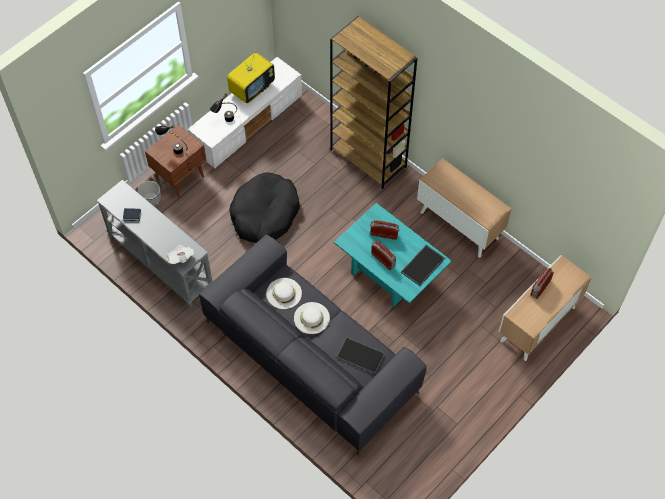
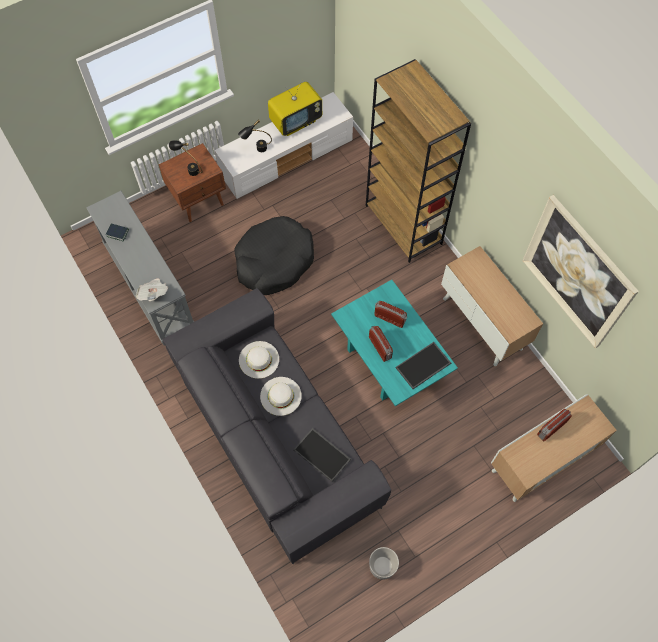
camera: 15 degrees right, 5 degrees up
(151, 200) = (161, 218): planter -> planter (382, 566)
(529, 156) = (577, 273): none -> picture

